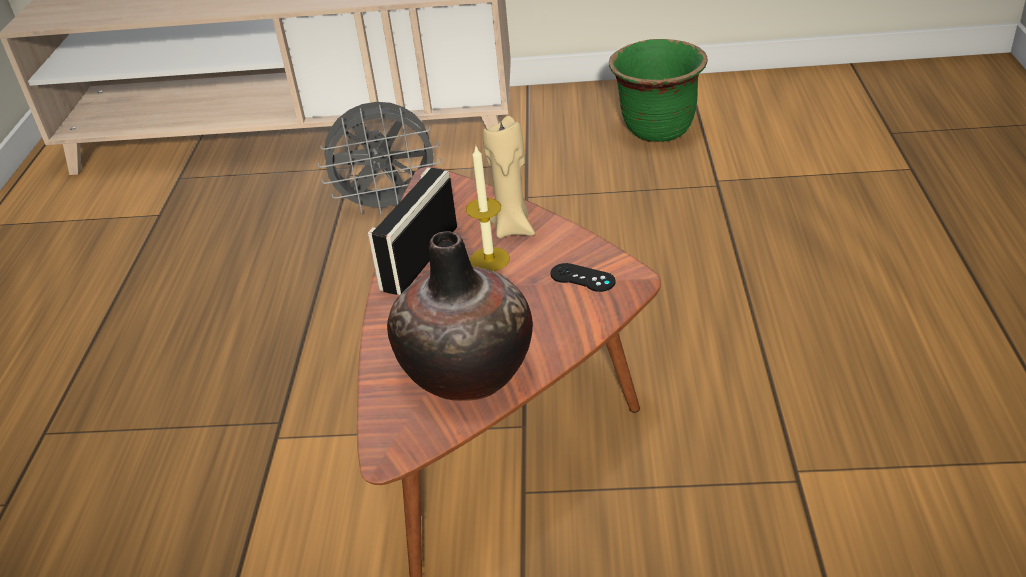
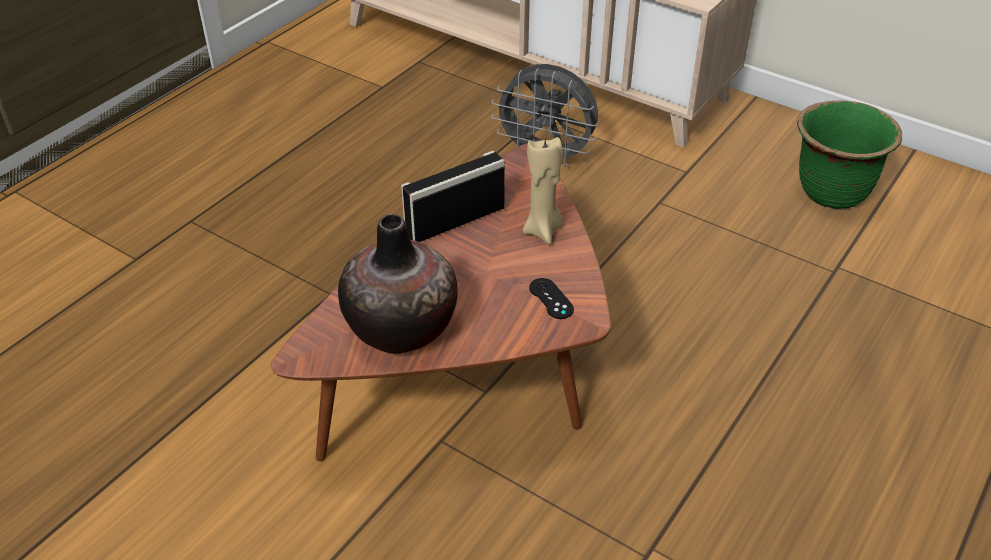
camera: 30 degrees right, 5 degrees up
(489, 259) = (501, 247): candle -> none

